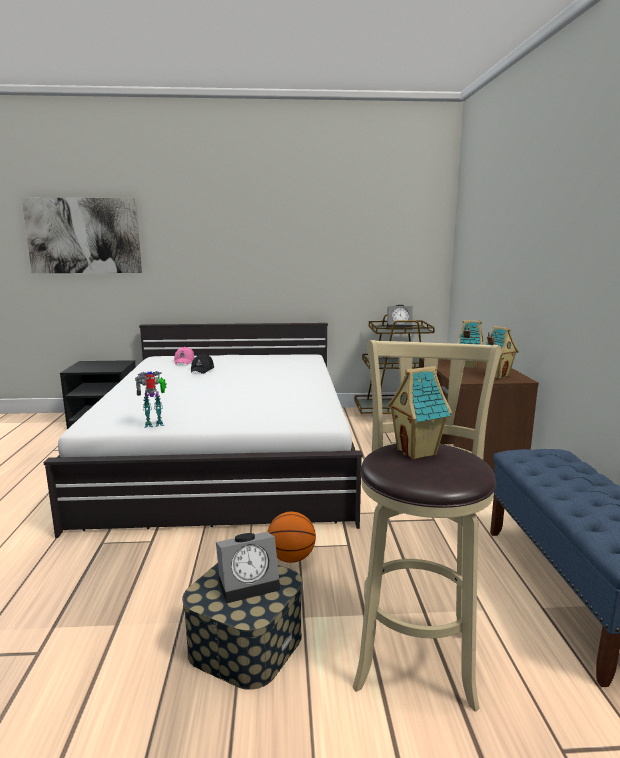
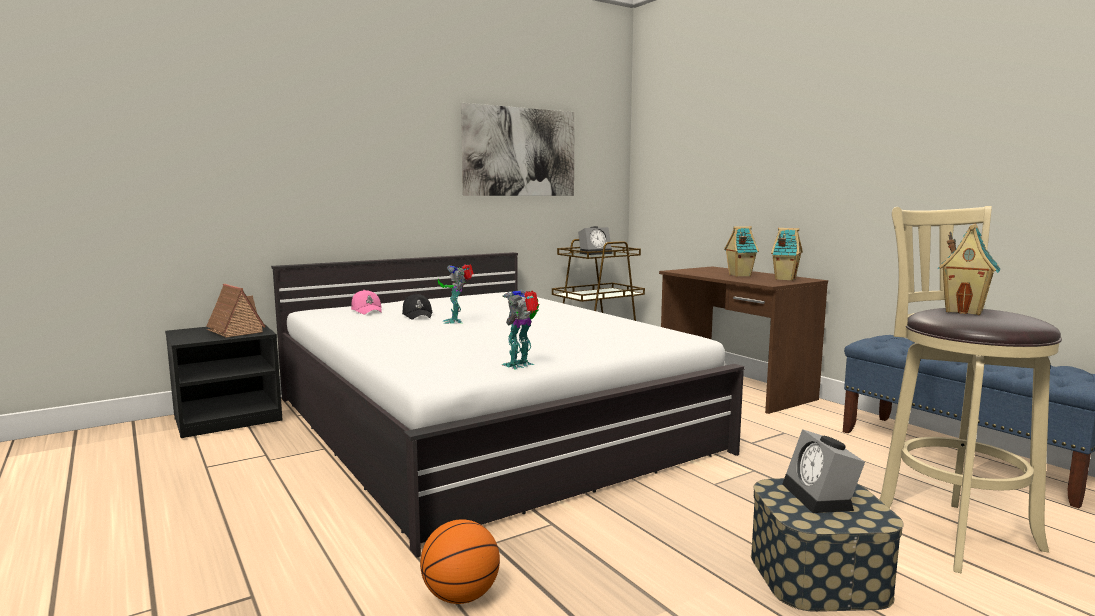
camera: 30 degrees left, 5 degrees down
(83, 236) = (175, 130): picture -> picture (520, 152)
(106, 366) = (235, 331): none -> toy house
(210, 379) = (455, 321): none -> toy robot
(250, 583) = (821, 497): alarm clock -> alarm clock turned 135 degrees clockwise
(291, 558) = (725, 495): basketball -> basketball (461, 596)

